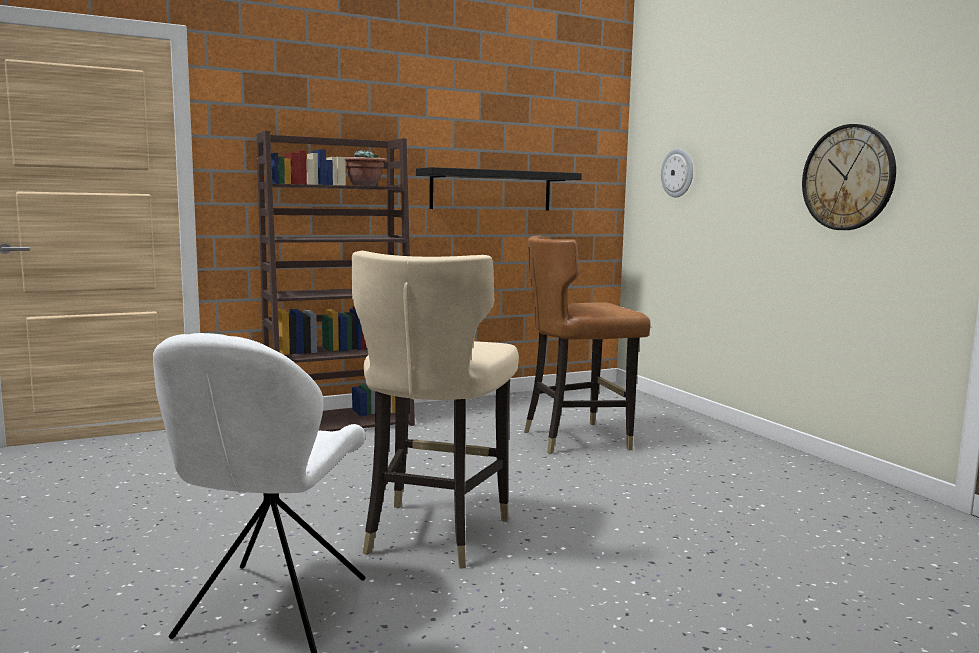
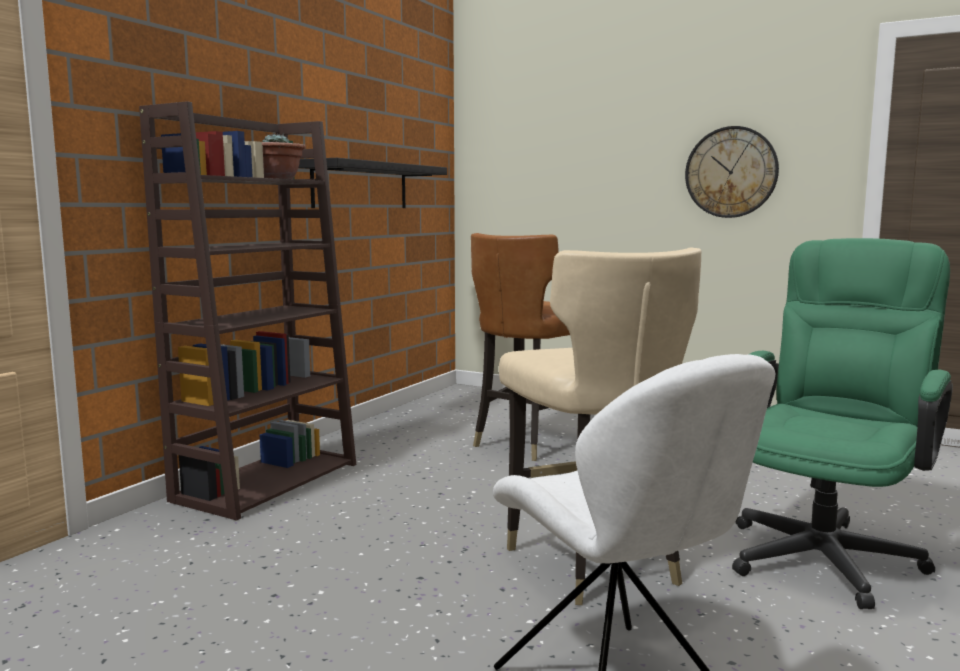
camera: 35 degrees left, 0 degrees up
(650, 592) = (827, 551): none -> green office chair
(678, 173) = (529, 168): wall clock -> none

